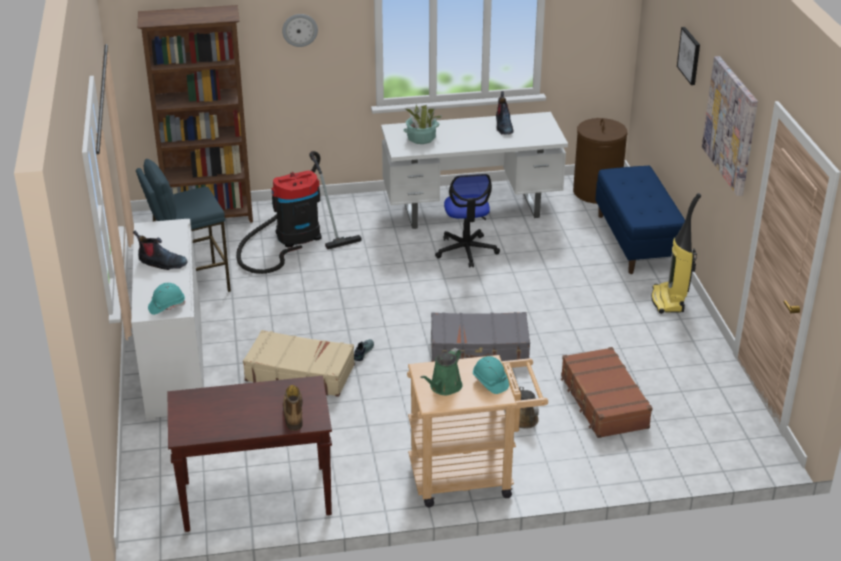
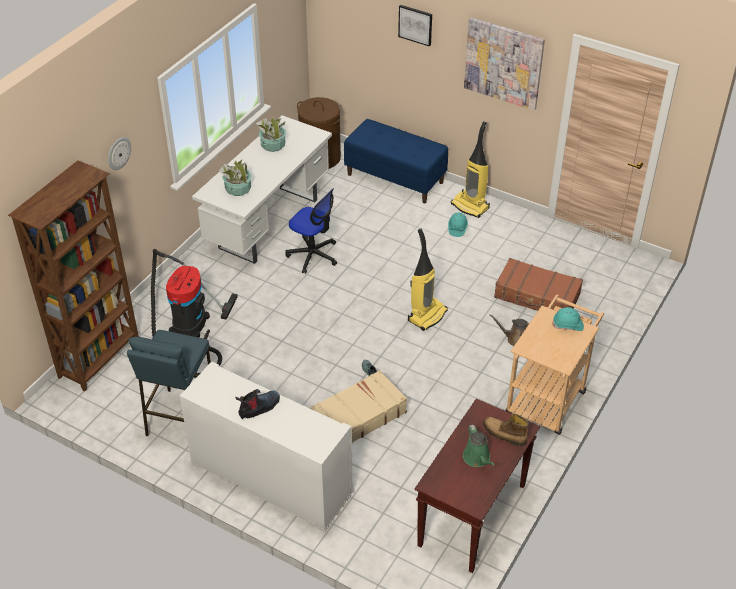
camera: 50 degrees left, 10 degrees up
(166, 306) = (322, 434): turquoise hard hat -> turquoise hard hat (457, 228)
(444, 387) = (553, 348): green watering can -> green watering can (477, 458)
(479, 348) = (427, 315): grey suitcase -> vacuum cleaner
(503, 126) = (273, 145): boot -> potted plant

